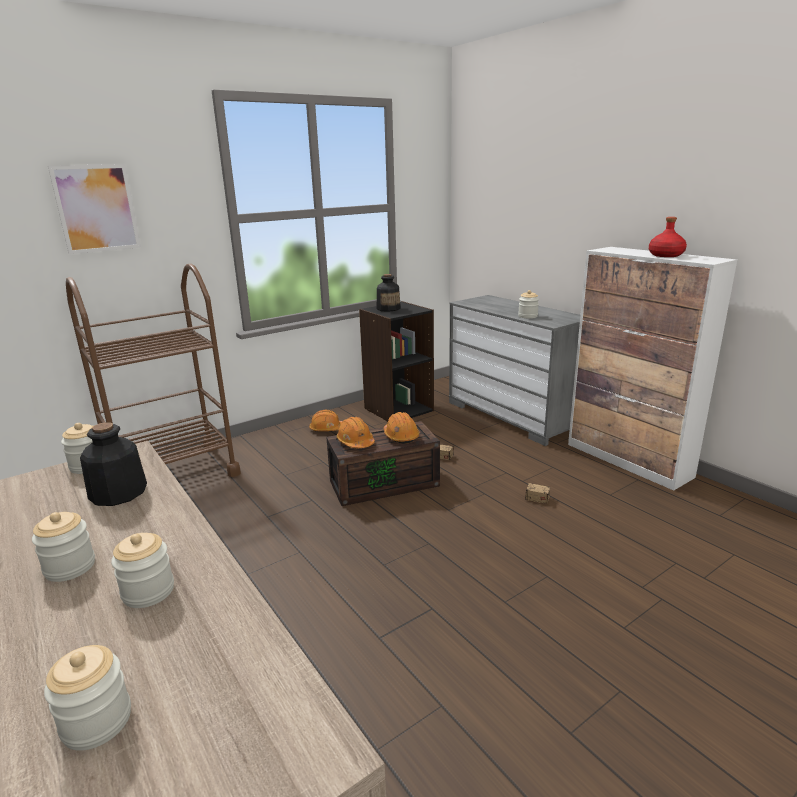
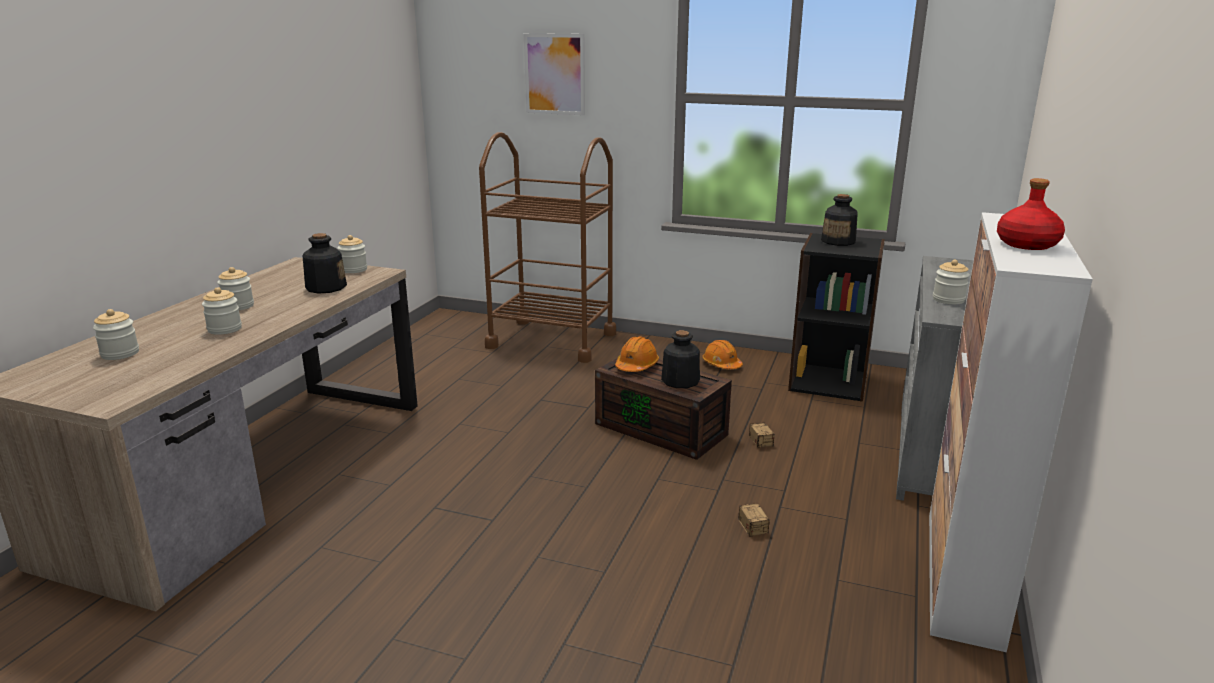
camera: 55 degrees right, 0 degrees up
(401, 436) = (680, 381): orange hard hat -> bottle

